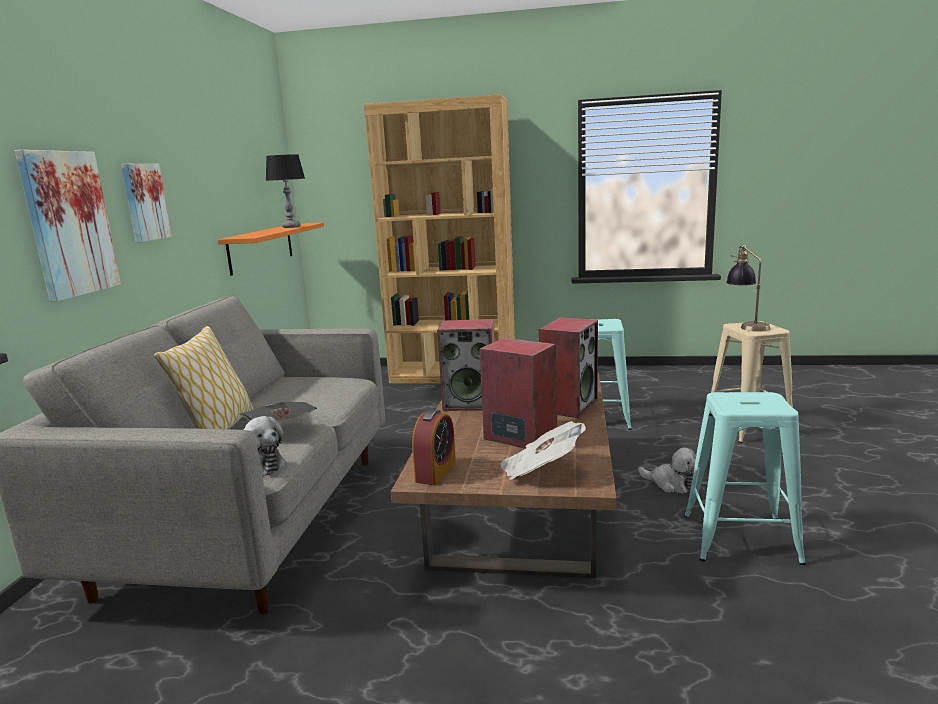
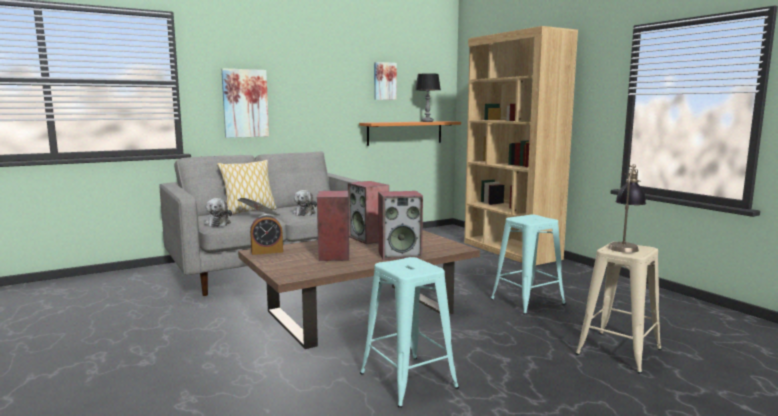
camera: 50 degrees right, 5 degrees down
(144, 202) = (300, 96): picture -> picture (384, 81)
(540, 470) = (293, 266): newspaper -> none
(671, 484) = (456, 344): plush toy -> plush toy (304, 213)

